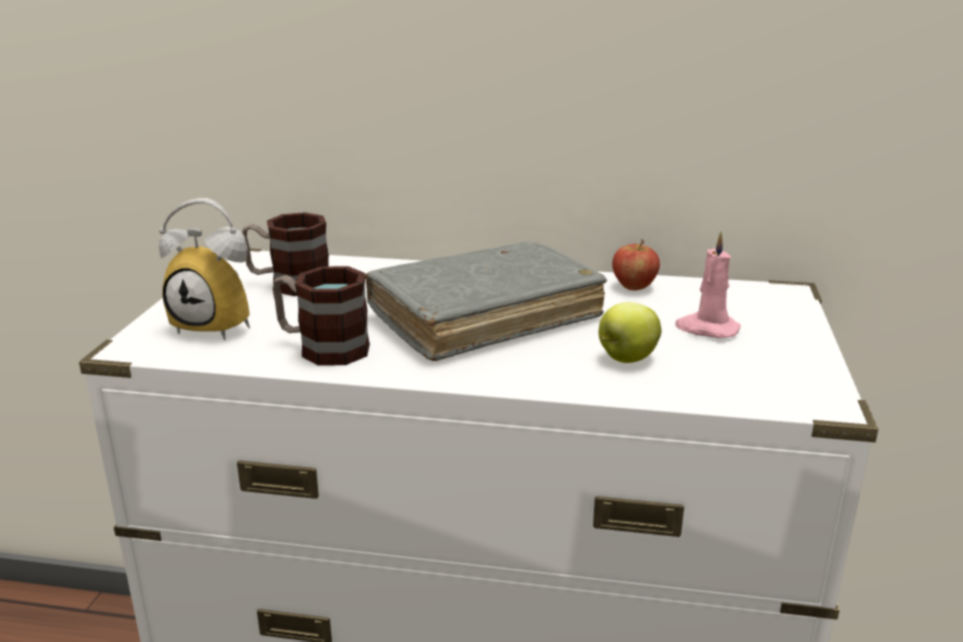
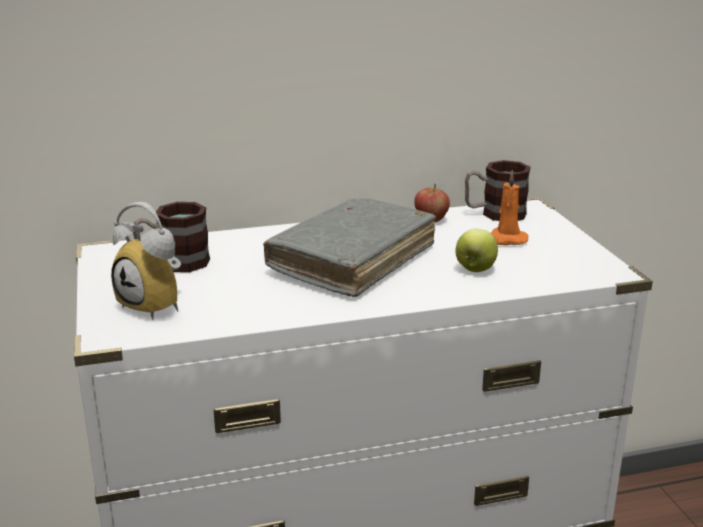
camera: 25 degrees left, 0 degrees up
(220, 325) = (158, 305): alarm clock -> alarm clock turned 45 degrees clockwise
(322, 347) = (260, 305): mug -> mug (494, 214)
(706, 329) = (504, 240): pink candle -> orange candle

